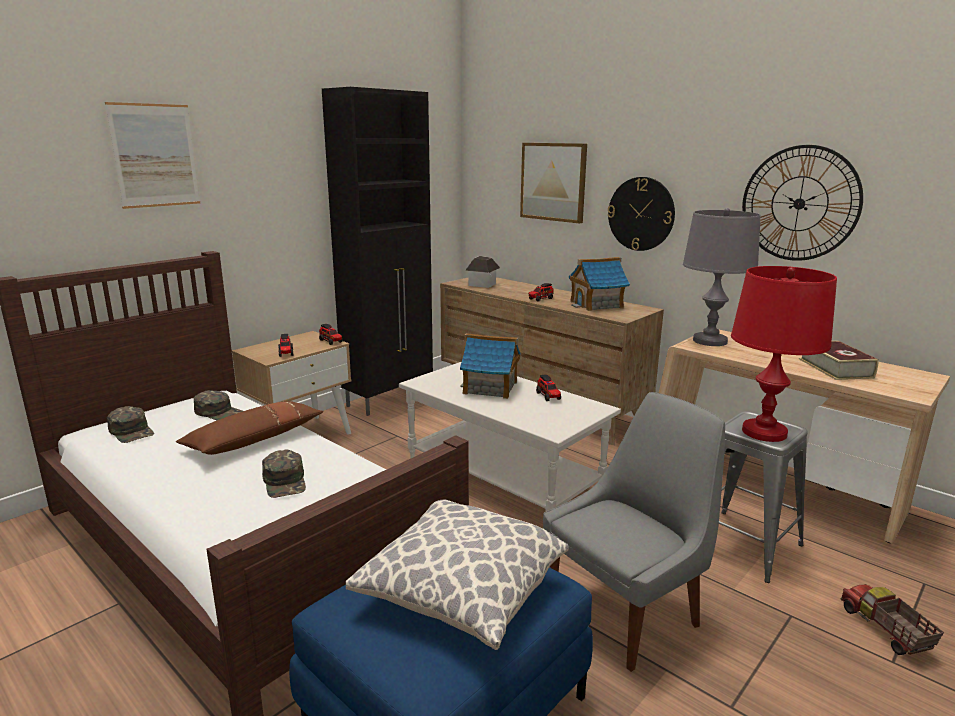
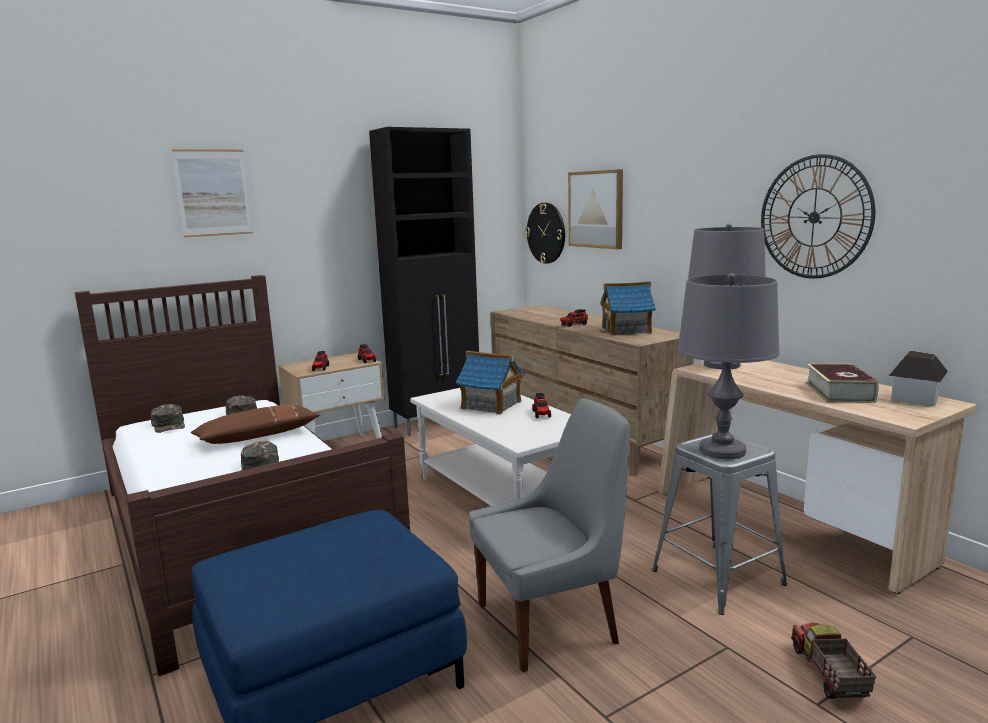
camera: 15 degrees right, 5 degrees down
(462, 594) = (332, 560): pillow -> none
(482, 284) = (529, 313): toy house -> toy house (915, 399)
(641, 214) = (671, 237): wall clock -> wall clock (546, 233)
(764, 432) = (722, 451): red table lamp -> grey table lamp

